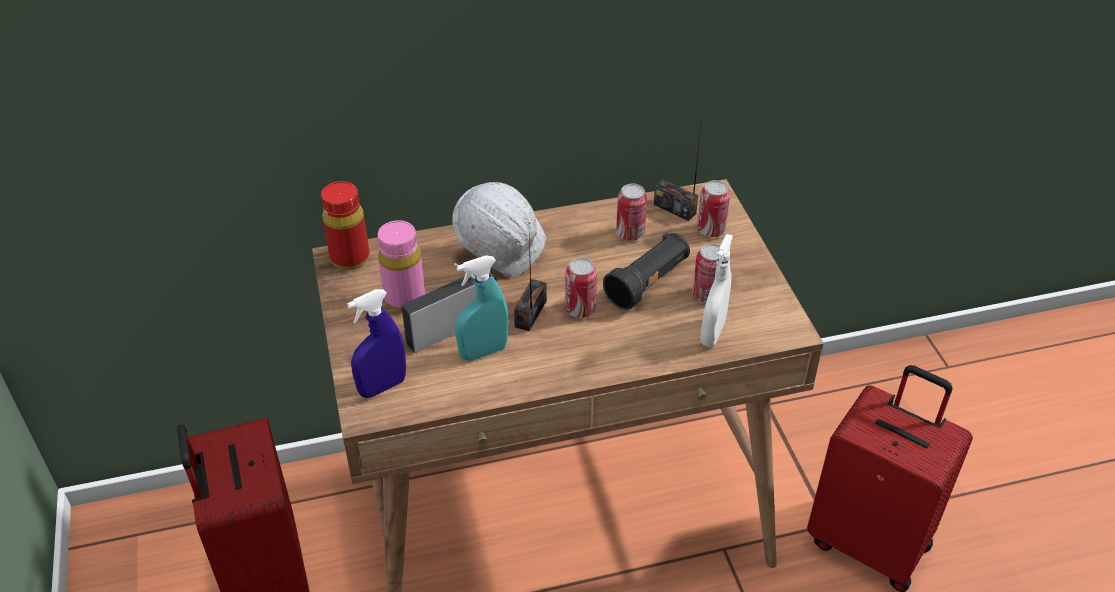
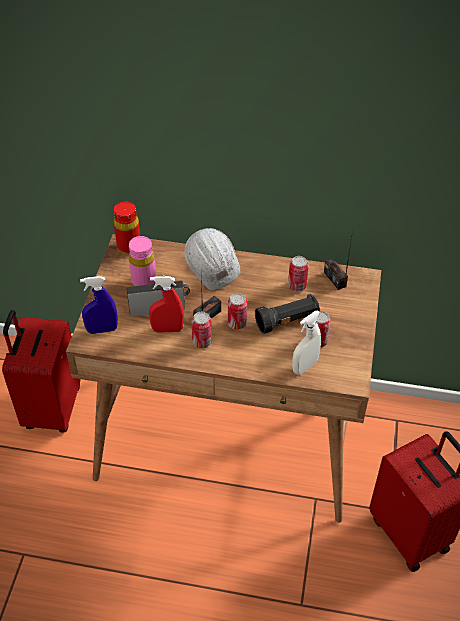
camera: 25 degrees right, 5 degrees up
(483, 352) = (167, 329): turquoise spray bottle -> red spray bottle
(711, 230) = (348, 300): can -> can (202, 342)

